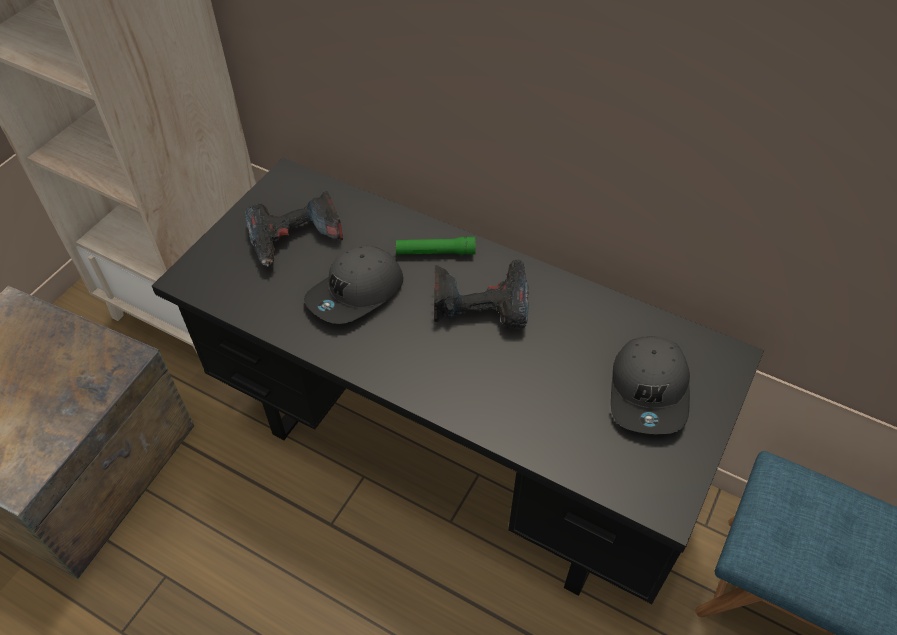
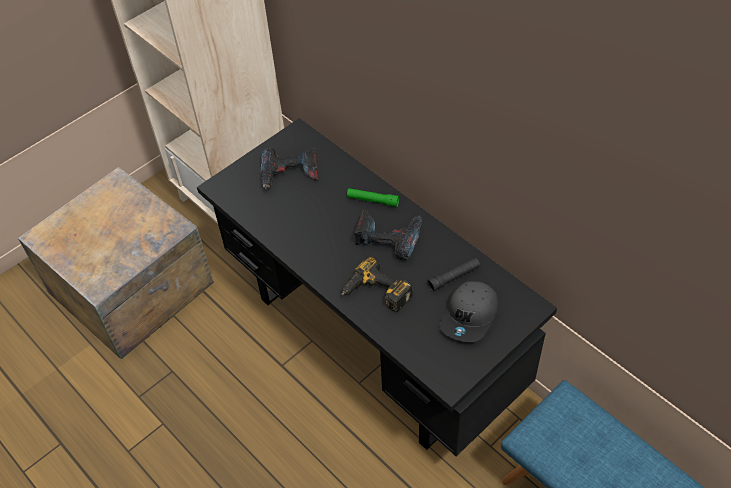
camera: 20 degrees right, 0 degrees up
(356, 294) = (314, 217): grey cap -> none
(494, 391) = (375, 294): none -> power drill
(600, 338) = (454, 277): none -> black flashlight

